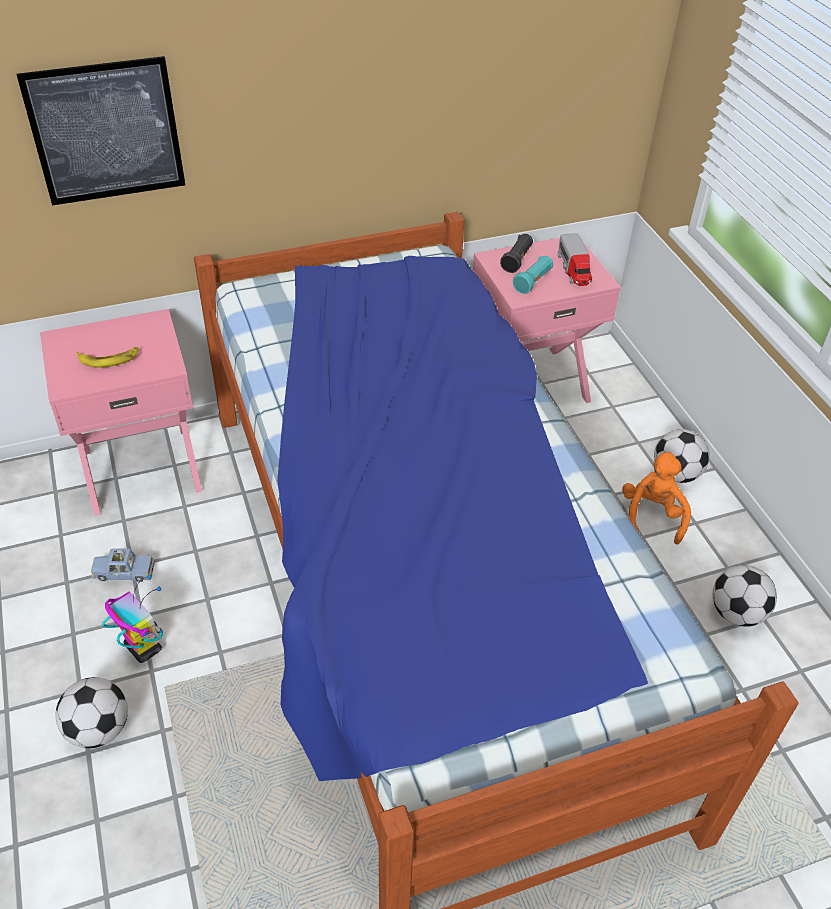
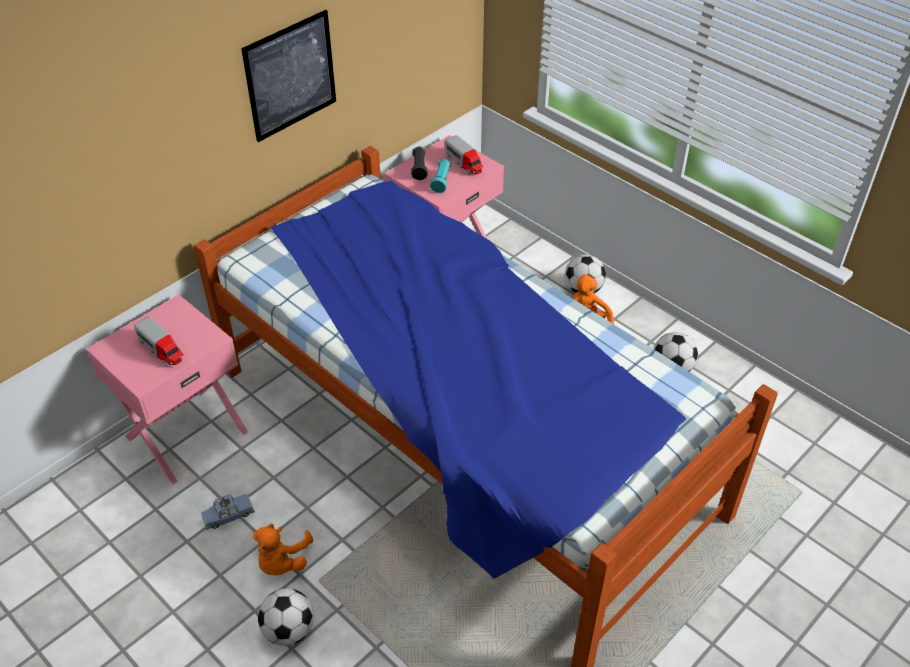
camera: 25 degrees left, 0 degrees up
(106, 132) = (120, 168): picture -> picture (290, 76)
(109, 359) = (161, 349): banana -> toy truck
(143, 647) = (282, 561): toy robot -> orange plush toy

